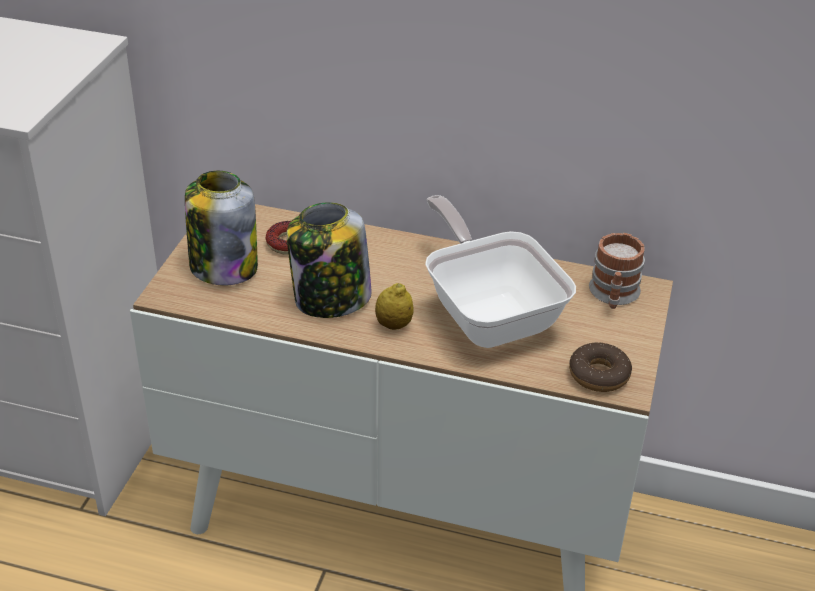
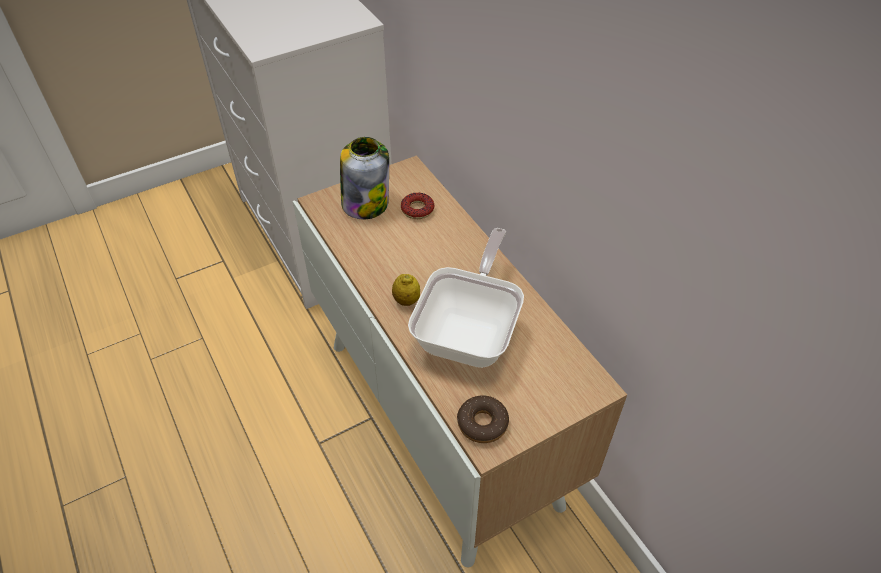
camera: 45 degrees right, 10 degrees up
(330, 299) = (394, 260): jar -> none
(613, 295) = (568, 375): mug -> none

